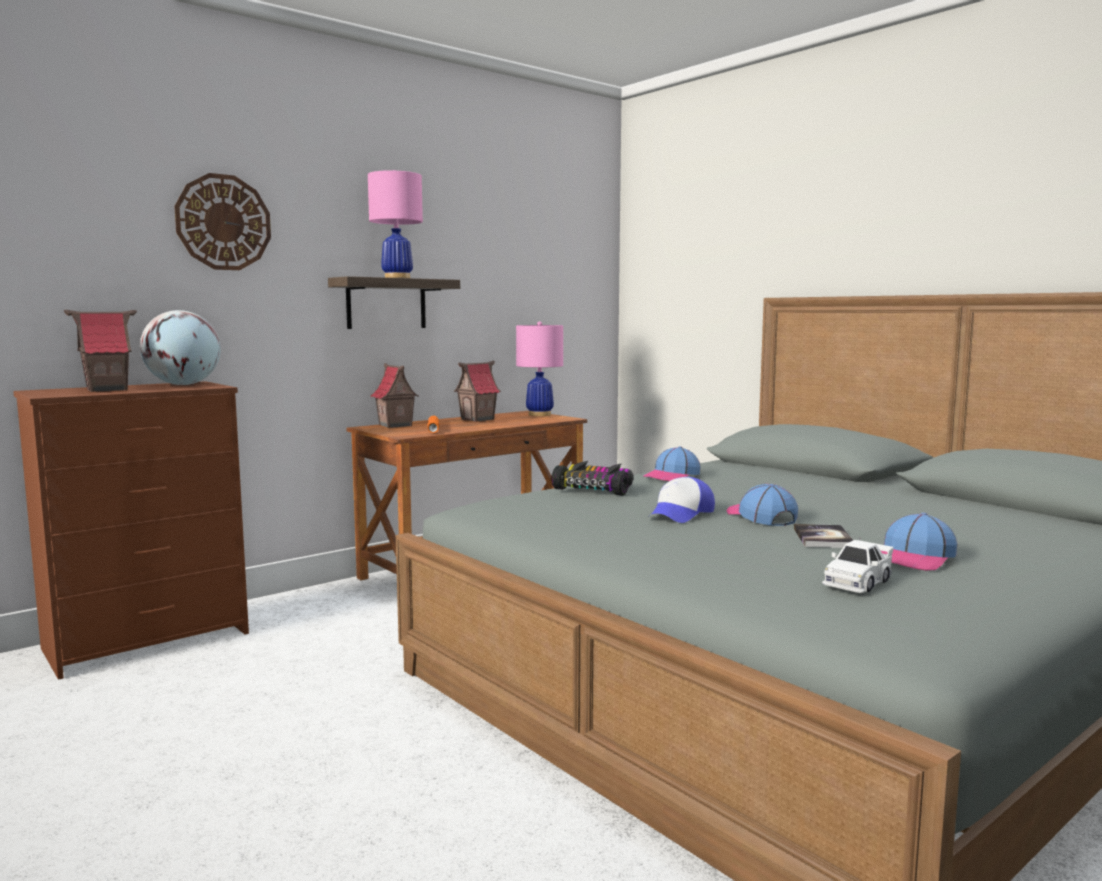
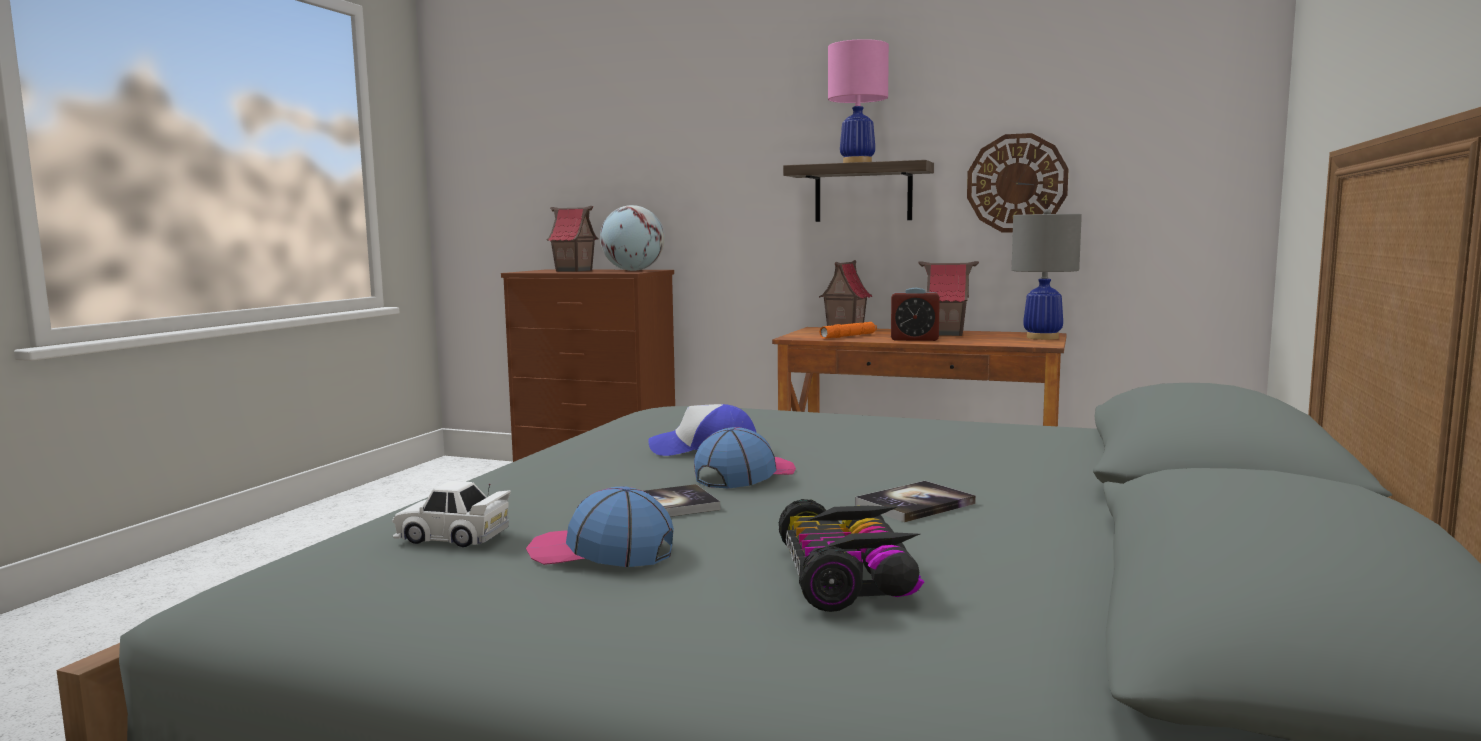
camera: 60 degrees right, 0 degrees up
(223, 222) = (699, 122): wall clock -> wall clock (1016, 183)
(487, 425) = (914, 339): none -> alarm clock
(540, 414) = (1042, 337): pink table lamp -> grey table lamp
(595, 489) = (781, 416): toy car -> toy car (848, 576)
(672, 476) = (921, 425): cap -> none
(858, 504) = (915, 504): none -> book

